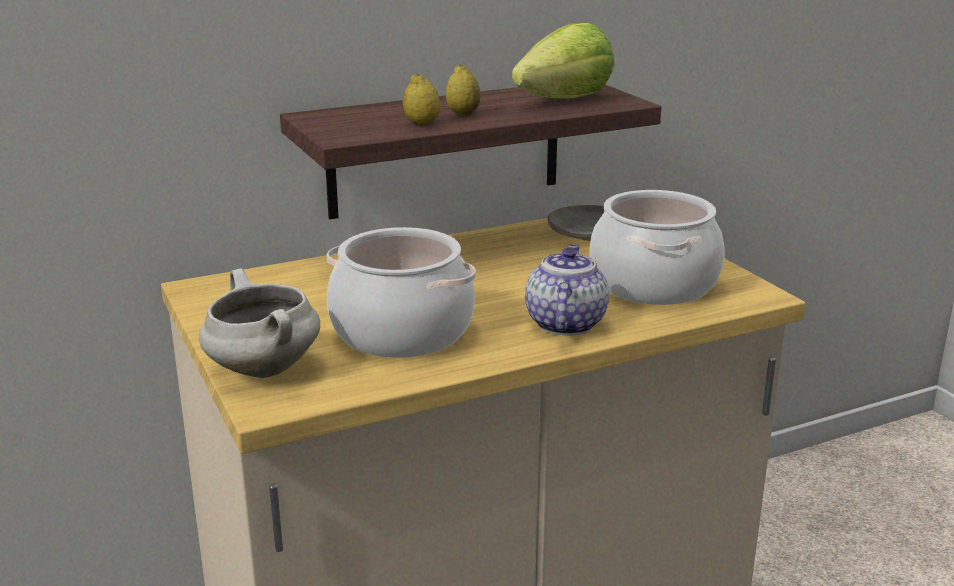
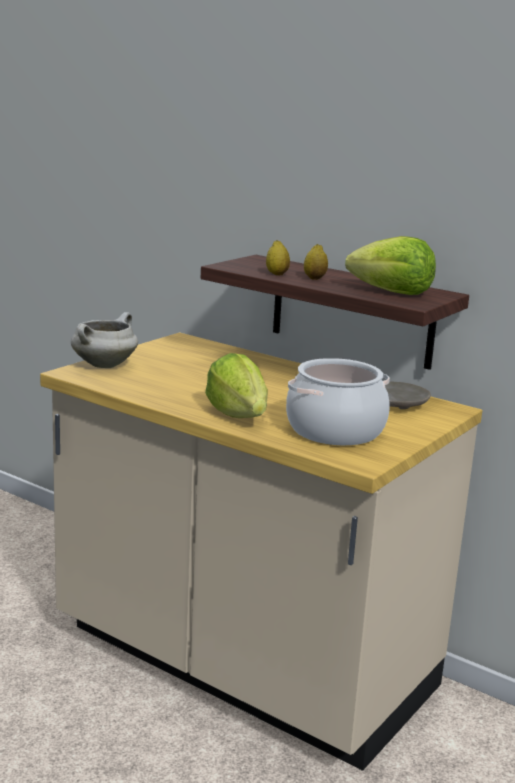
camera: 60 degrees right, 5 degrees down
(403, 332) = (179, 383): cooking pot -> none
(564, 323) = (238, 415): teapot -> lettuce

